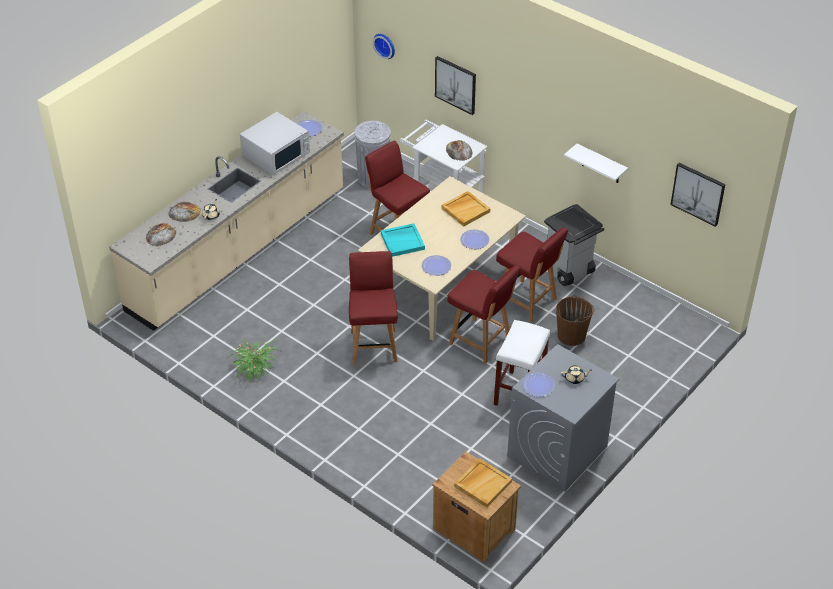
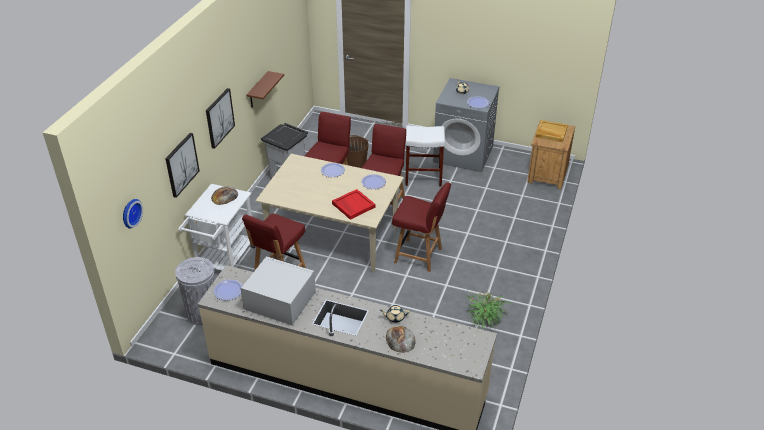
camera: 110 degrees left, 5 degrees down
(161, 235) = (442, 345): bread -> none
(374, 345) = (419, 256): red chair -> red chair turned 135 degrees counterclockwise
(402, 241) = (353, 205): turquoise tray -> red tray
(465, 210) = (297, 182): beige tray -> none
(601, 164) = (258, 90): white shelf -> brown shelf
(698, 193) = (292, 37): picture -> picture (219, 118)

